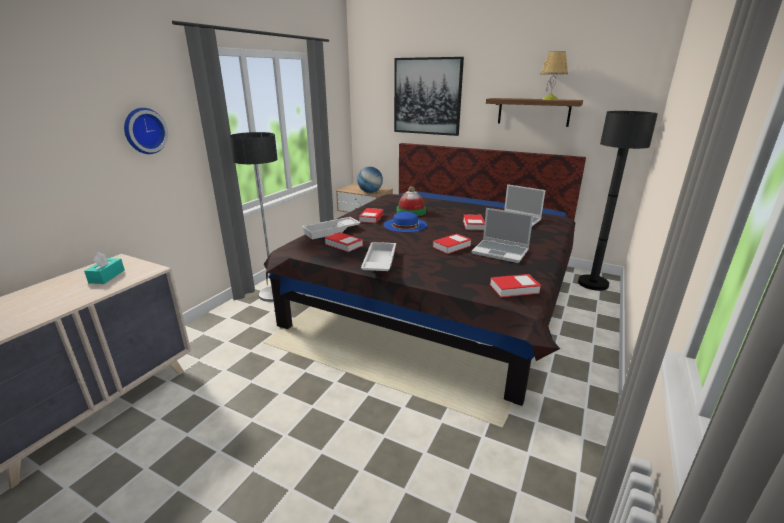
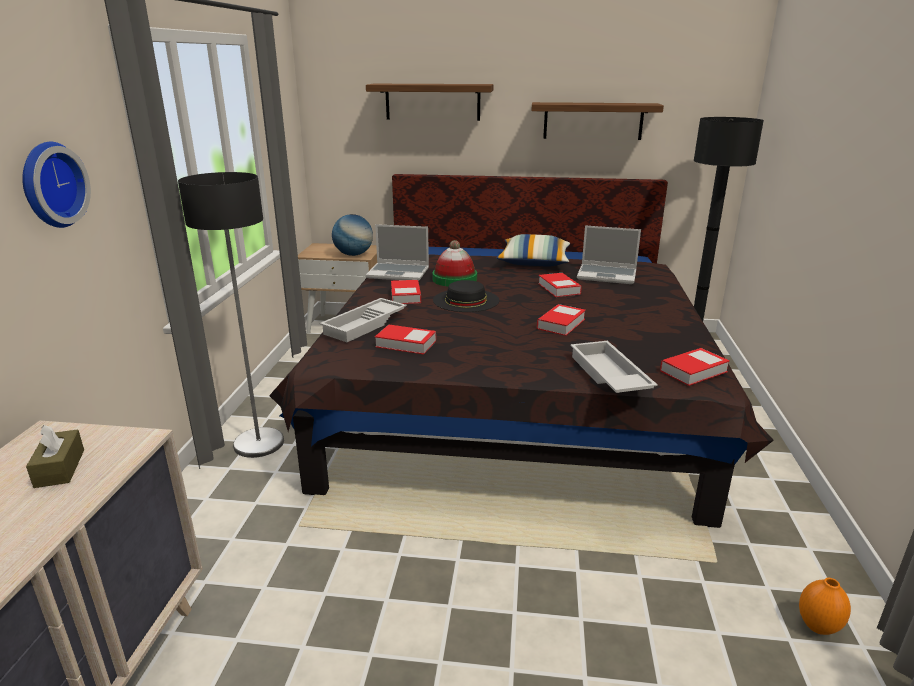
camera: 20 degrees left, 0 degrees up
(107, 276) = (60, 468): turquoise tissue box -> brown tissue box
(378, 262) = (484, 363): white tray -> white tray (607, 375)
(405, 225) = (466, 300): blue hat -> black hat
(427, 96) = (432, 102): picture -> shelf
(473, 207) = (534, 262): none -> pillow
(501, 252) = (630, 322): laptop -> laptop (399, 273)
(547, 490) = (818, 627): none -> orange vase
(550, 99) = (618, 103): table lamp -> none

